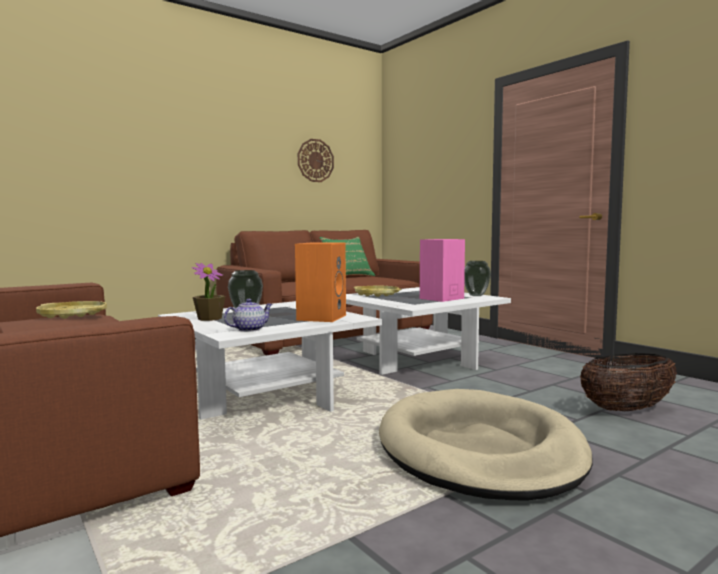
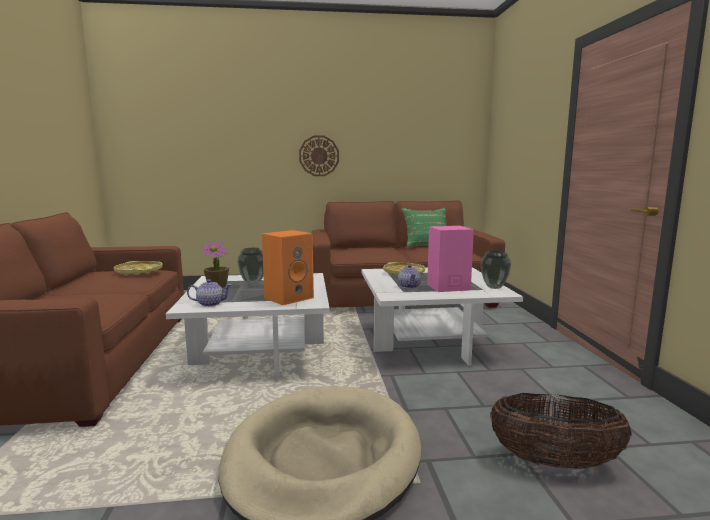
camera: 30 degrees right, 5 degrees up
(315, 160) = (412, 134): wall clock -> wall clock (319, 156)
(408, 301) = (409, 286): none -> teapot

